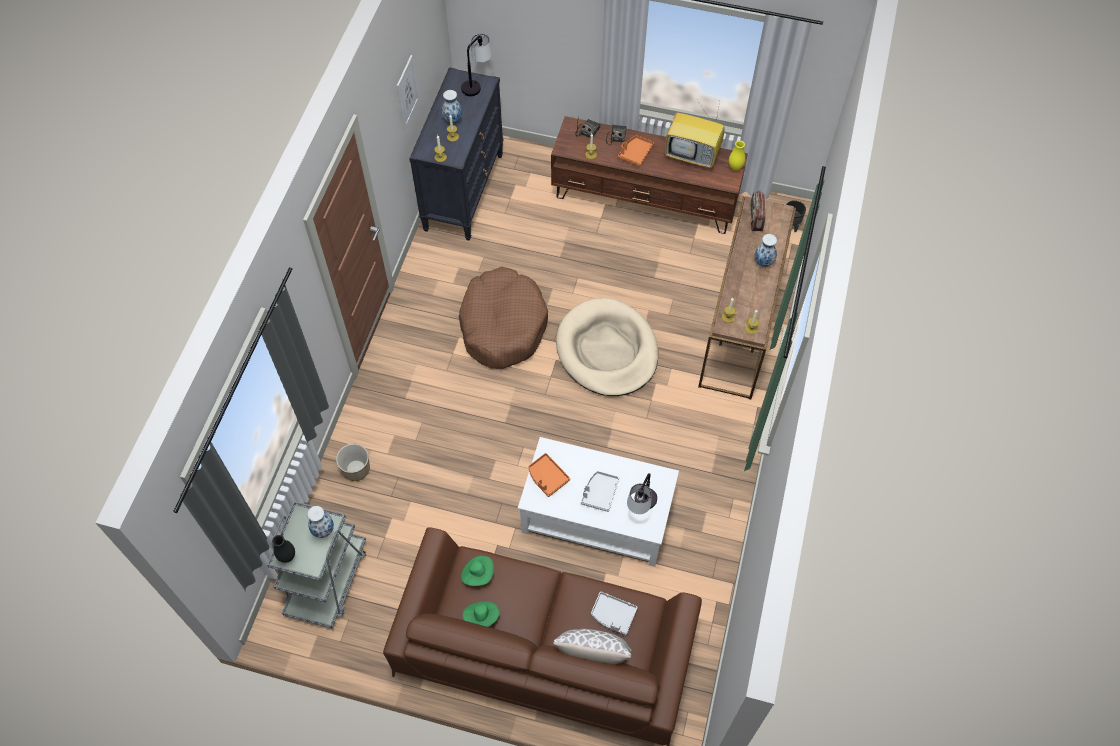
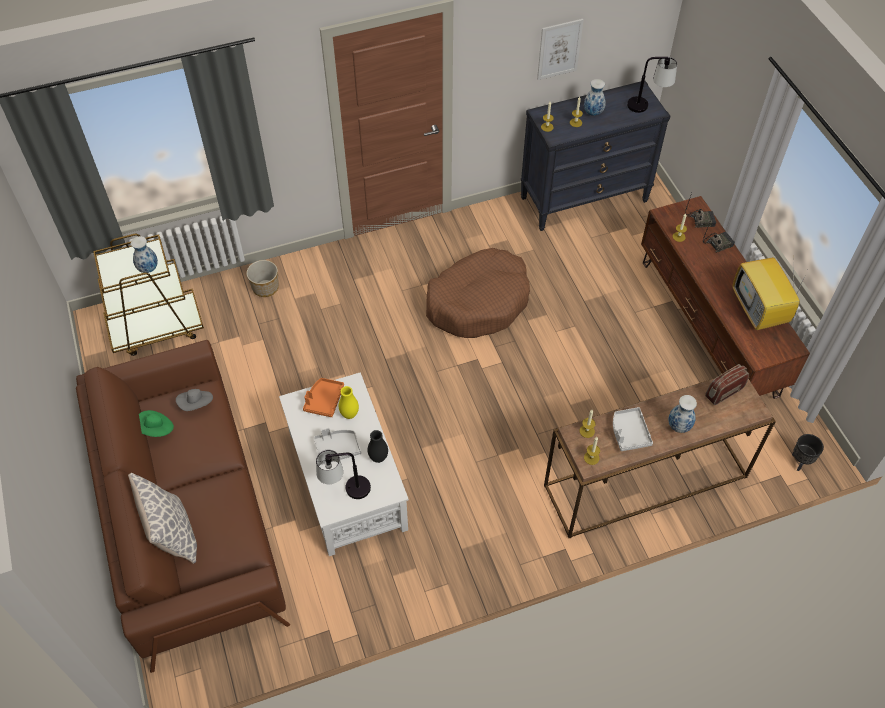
camera: 55 degrees right, 5 degrees down
(287, 556) = (110, 261): black vase -> black vase (378, 457)
(327, 580) = (157, 328): grey cart -> brown cart
(478, 574) = (196, 404): green hat -> grey hat
(607, 350) = (520, 391): beige dog bed -> none
(613, 615) = (220, 527): grey tray -> grey tray (629, 433)
(635, 153) = (714, 267): orange tray -> none
(735, 167) = (781, 352): yellow vase -> yellow vase (349, 414)

